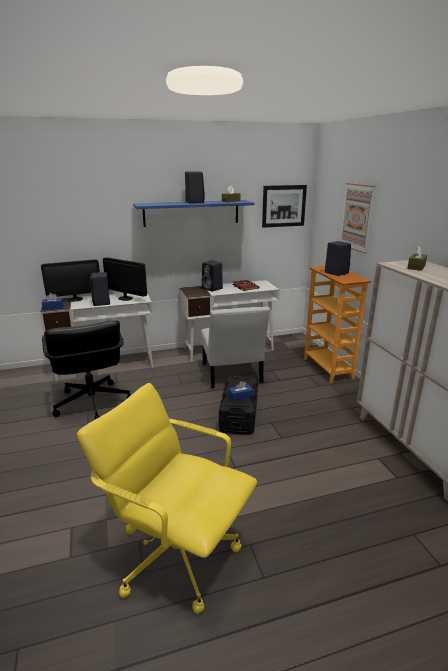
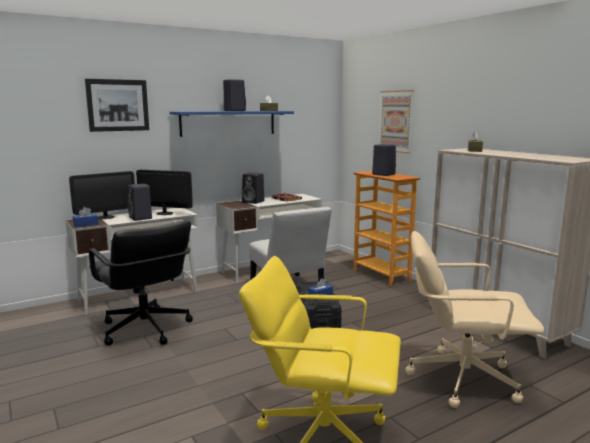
camera: 15 degrees left, 10 degrees down
(284, 206) = (316, 118): picture -> picture (118, 105)
(344, 511) = (461, 378): none -> beige office chair

